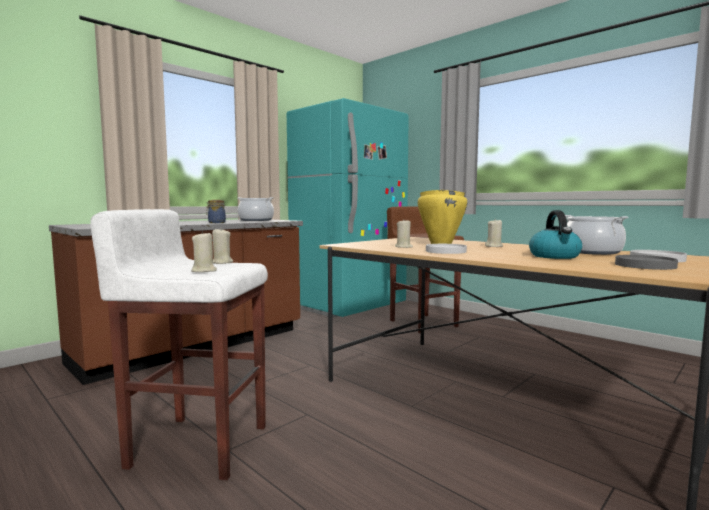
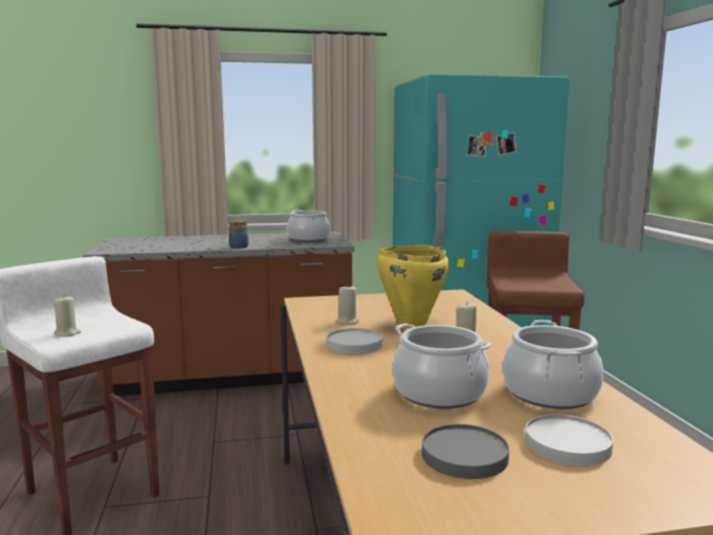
camera: 35 degrees right, 5 degrees up
(221, 263) = (119, 319): beige candle -> none
(555, 256) = (439, 393): kettle -> cooking pot

